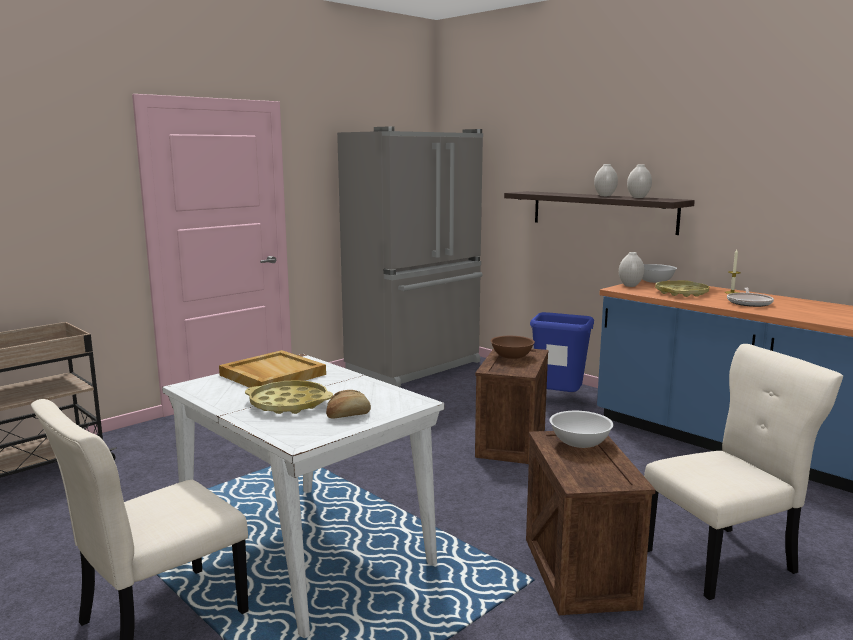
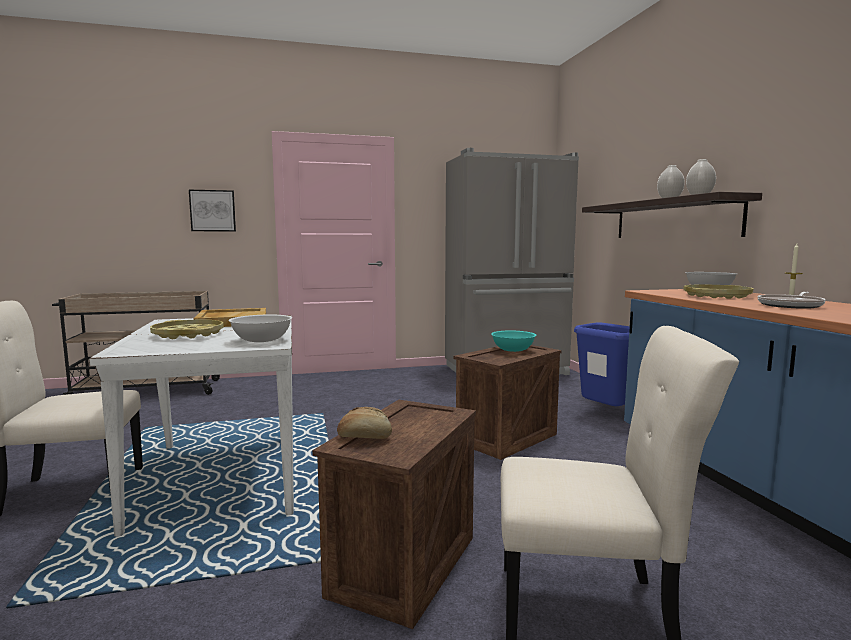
camera: 30 degrees right, 5 degrees down
(59, 208) = (212, 211): none -> picture
(348, 415) = (200, 344): bread -> bread (364, 436)
(512, 356) = (513, 350): brown bowl -> turquoise bowl
(580, 443) = (425, 416): white bowl -> white bowl (262, 340)
(630, 285) = (669, 290): white vase -> none

